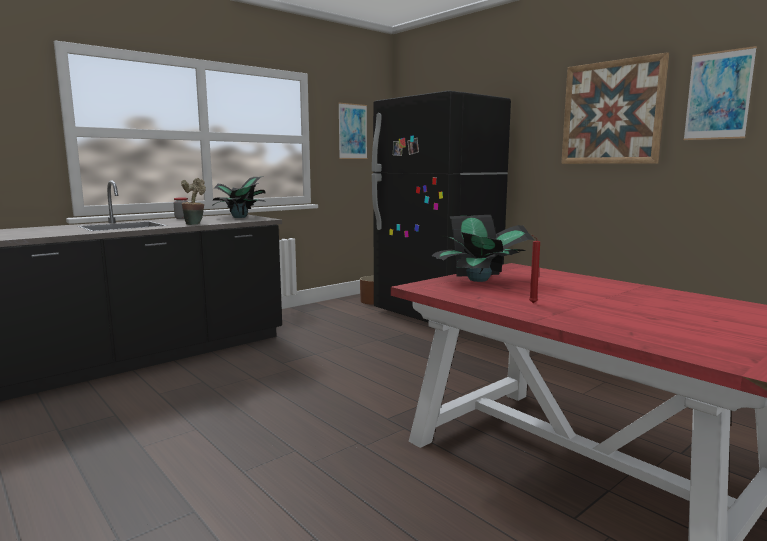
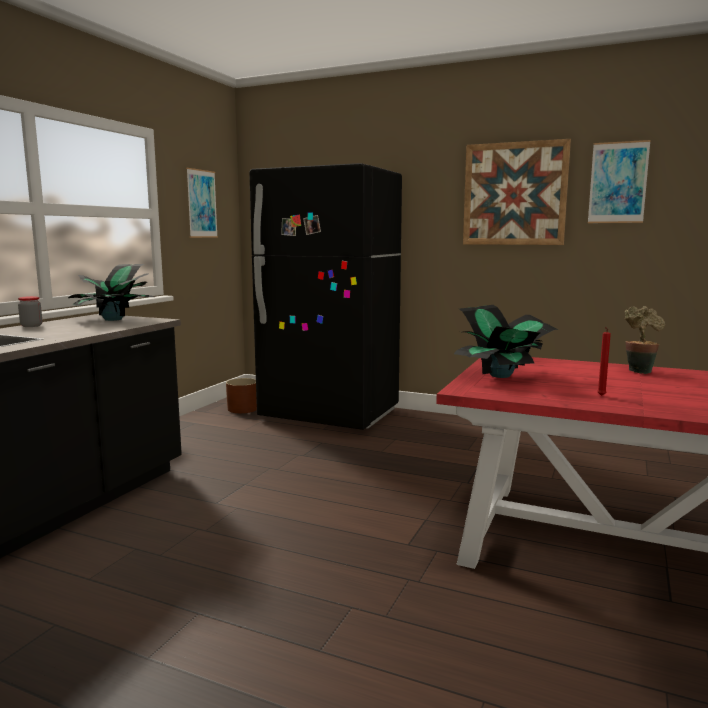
camera: 25 degrees left, 0 degrees up
(195, 224) = (80, 333): potted plant -> potted plant (639, 370)

